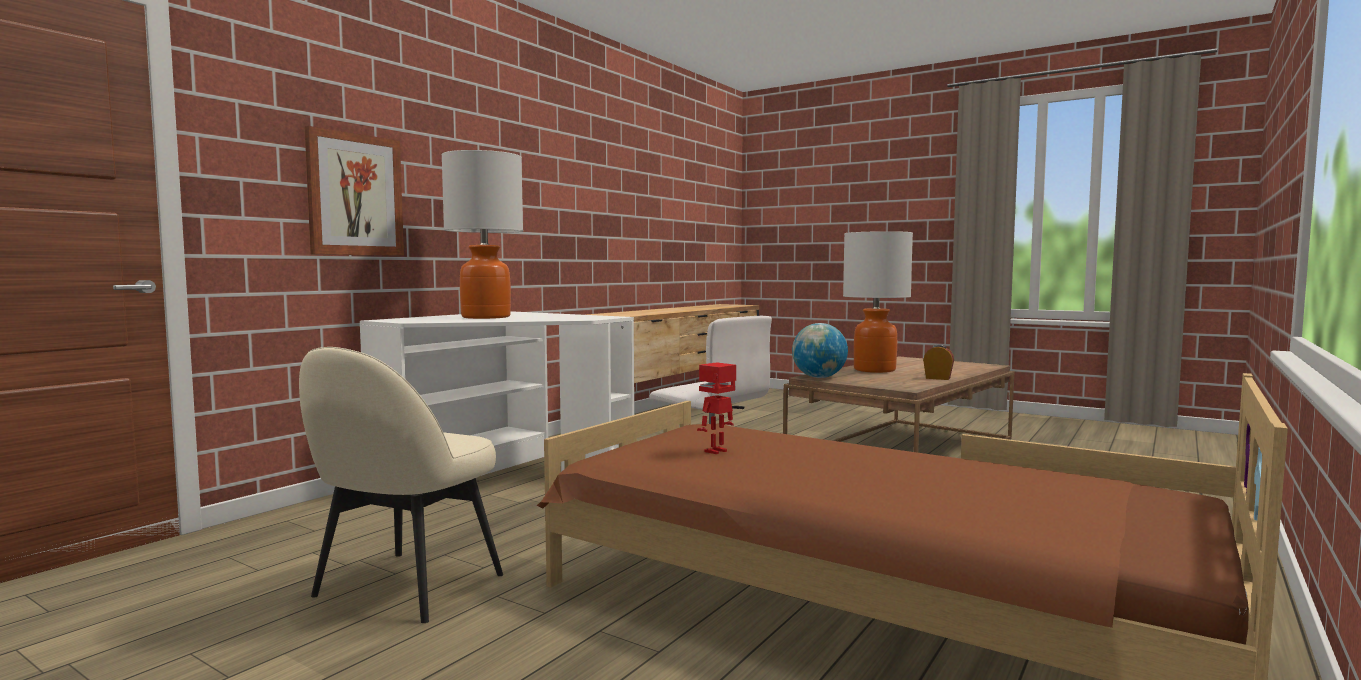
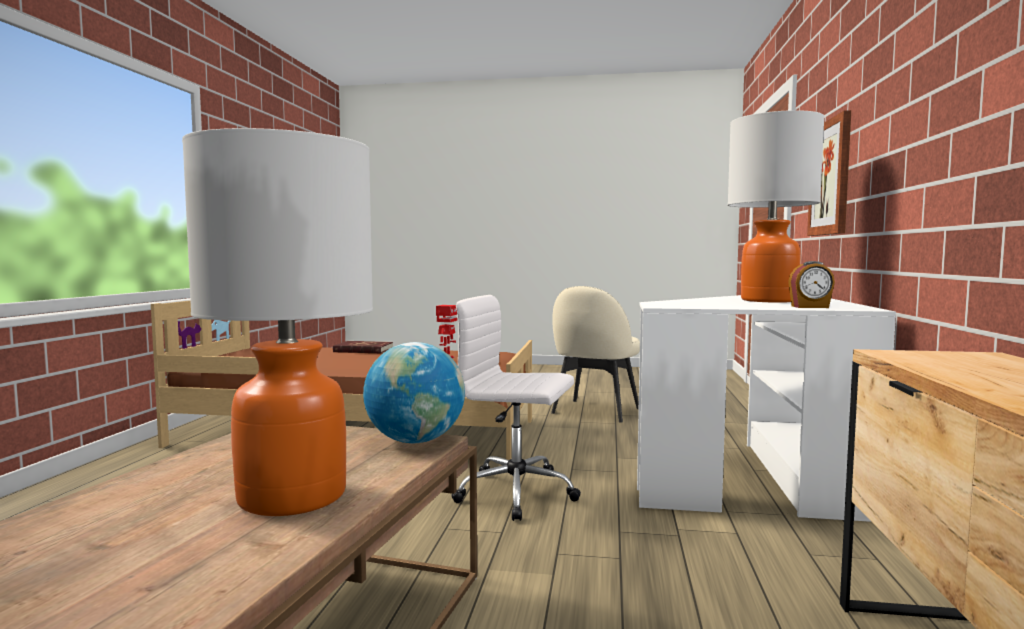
camera: 155 degrees right, 0 degrees up
(405, 587) = (595, 411): beige chair -> beige chair turned 150 degrees counterclockwise
(859, 496) = (363, 350): none -> red book
(938, 378) = (174, 469): alarm clock -> alarm clock (810, 307)

